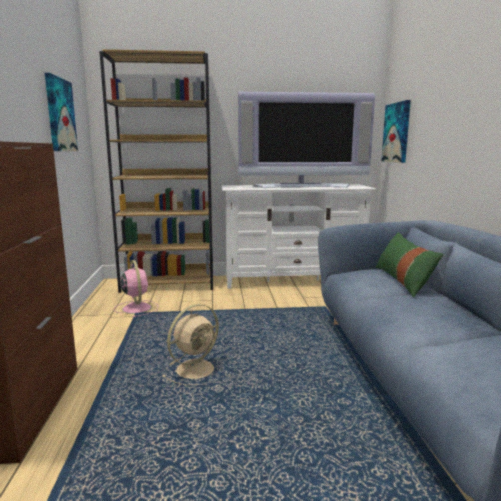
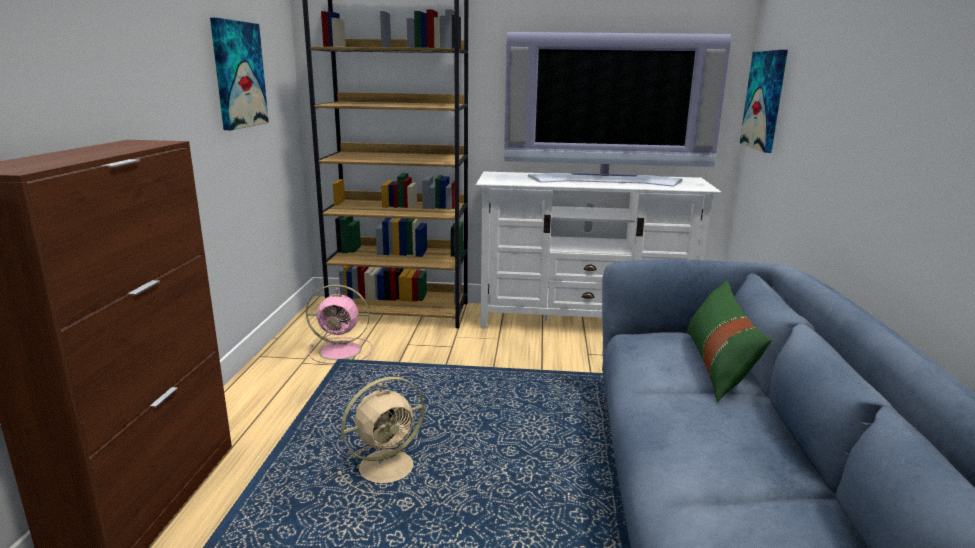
camera: 10 degrees right, 5 degrees up
(136, 308) = (342, 351): pink fan -> pink fan turned 105 degrees clockwise

